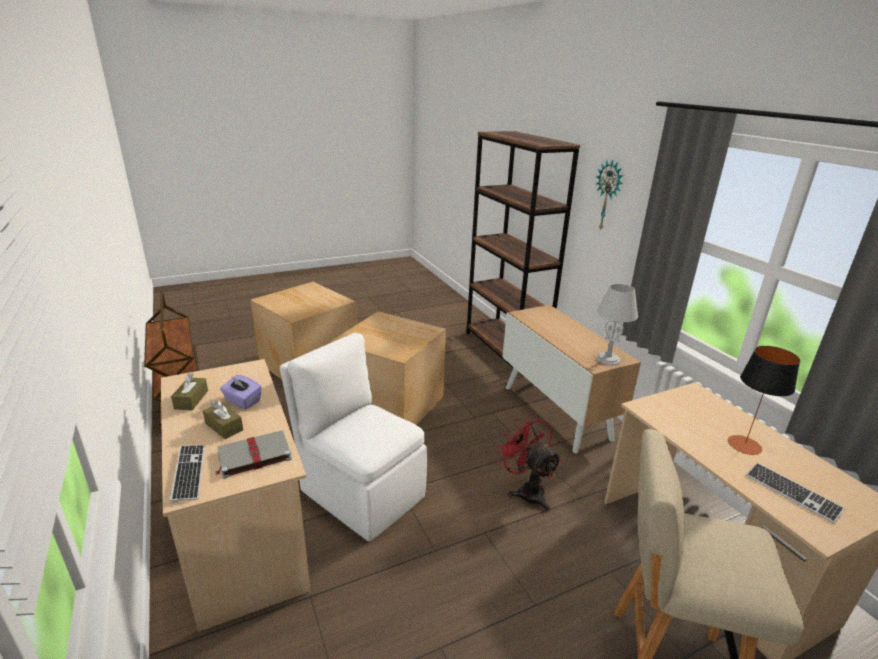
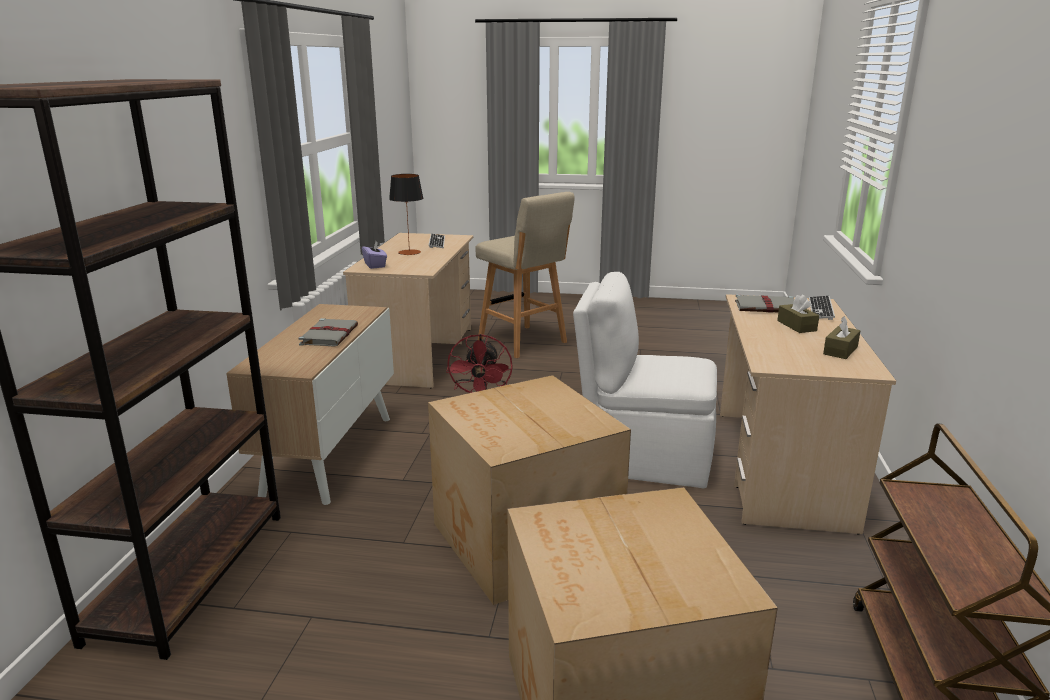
camera: 145 degrees left, 5 degrees down
(242, 401) = (779, 338): purple tissue box -> purple tissue box (375, 265)
(360, 491) = (643, 458): white chair -> white chair turned 120 degrees clockwise
(563, 337) = (329, 335): none -> grey book
(608, 195) = (185, 152): wall clock -> none
(608, 359) = (342, 310): grey table lamp -> none

